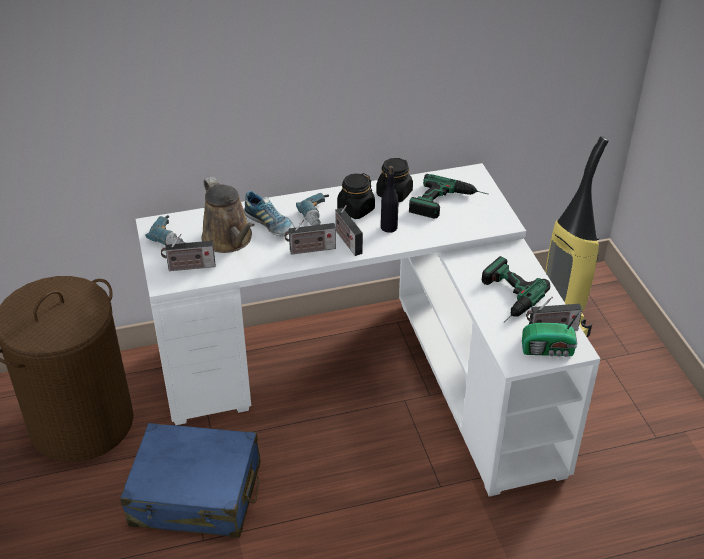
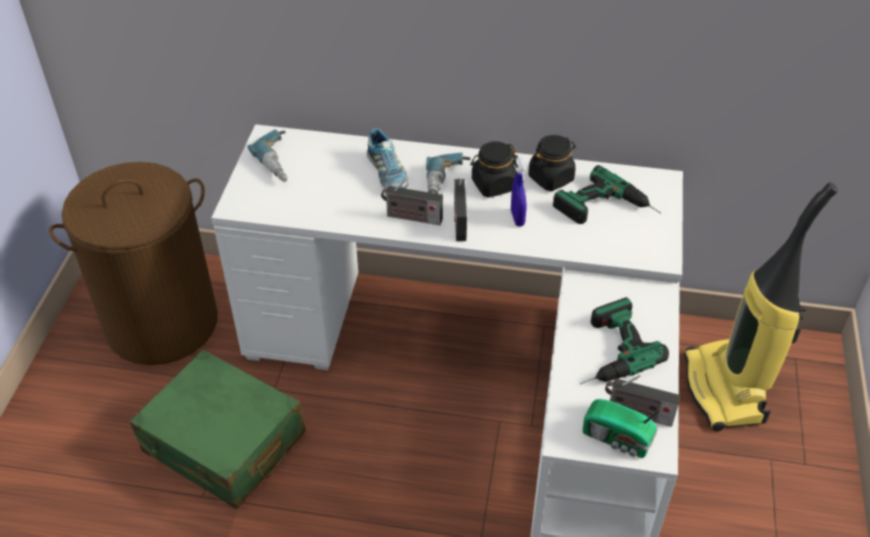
camera: 25 degrees right, 5 degrees up
(189, 267) = (272, 197): radio -> none
(196, 494) = (224, 443): blue suitcase -> green suitcase
(229, 240) = (333, 178): brown watering can -> none
(388, 227) = (517, 218): black bottle -> blue spray bottle

